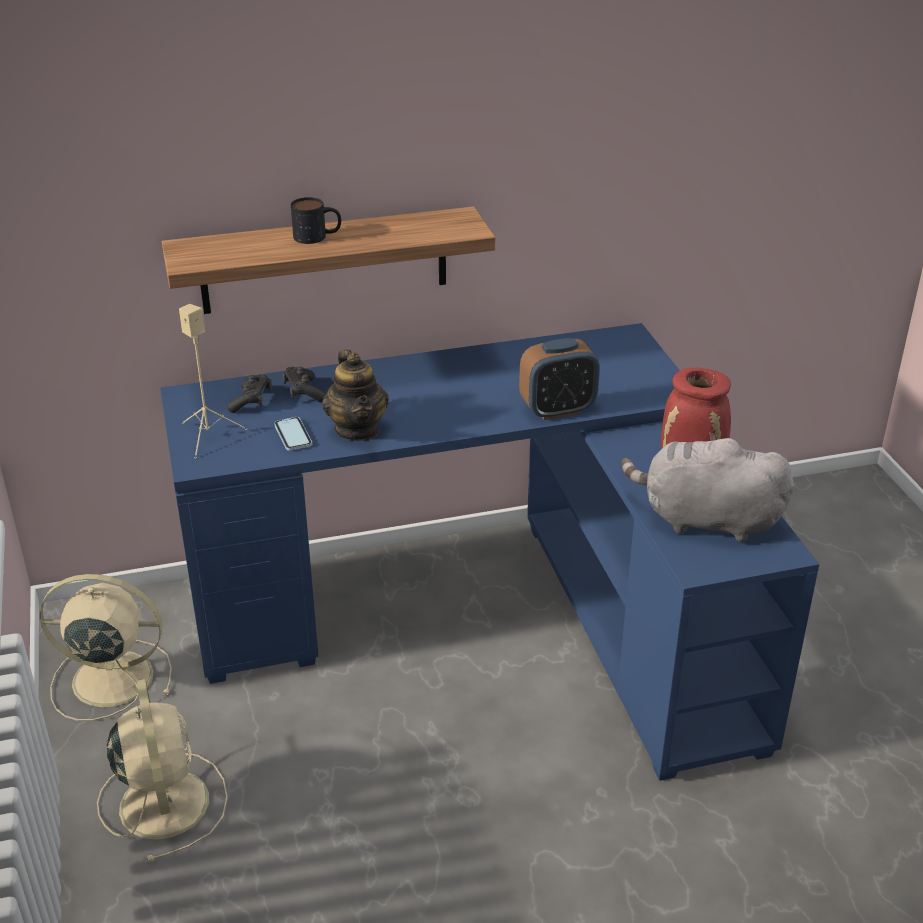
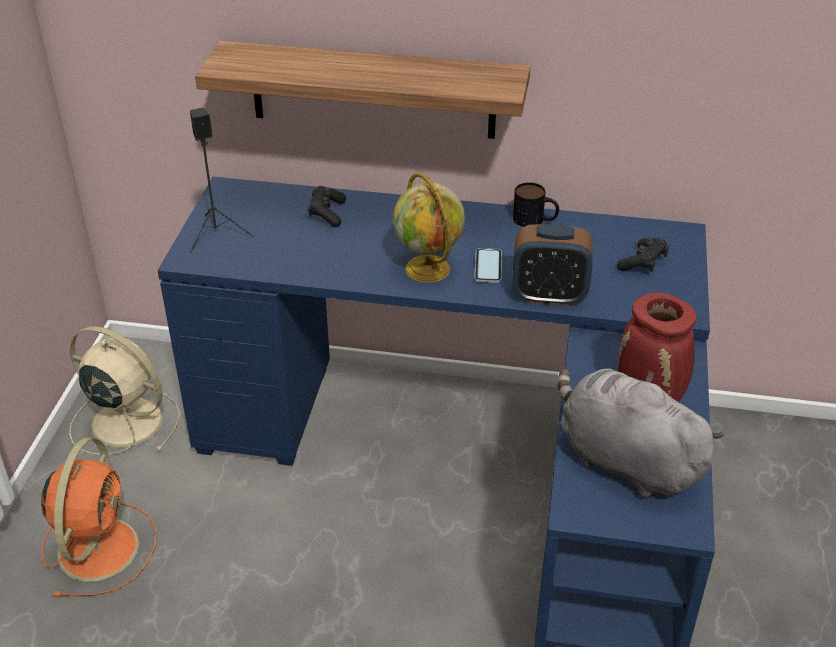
camera: 25 degrees right, 5 degrees up
(163, 800) = (99, 546): beige fan -> orange fan
(209, 436) = (217, 234): beige speaker -> black speaker
(251, 401) = (276, 210): black game controller -> black game controller (643, 263)
(293, 435) = (287, 253): phone -> phone (488, 267)
(317, 236) = (355, 66): mug -> mug (535, 220)
(357, 429) = (347, 263): teapot -> none
(437, 416) = (428, 269): none -> globe

